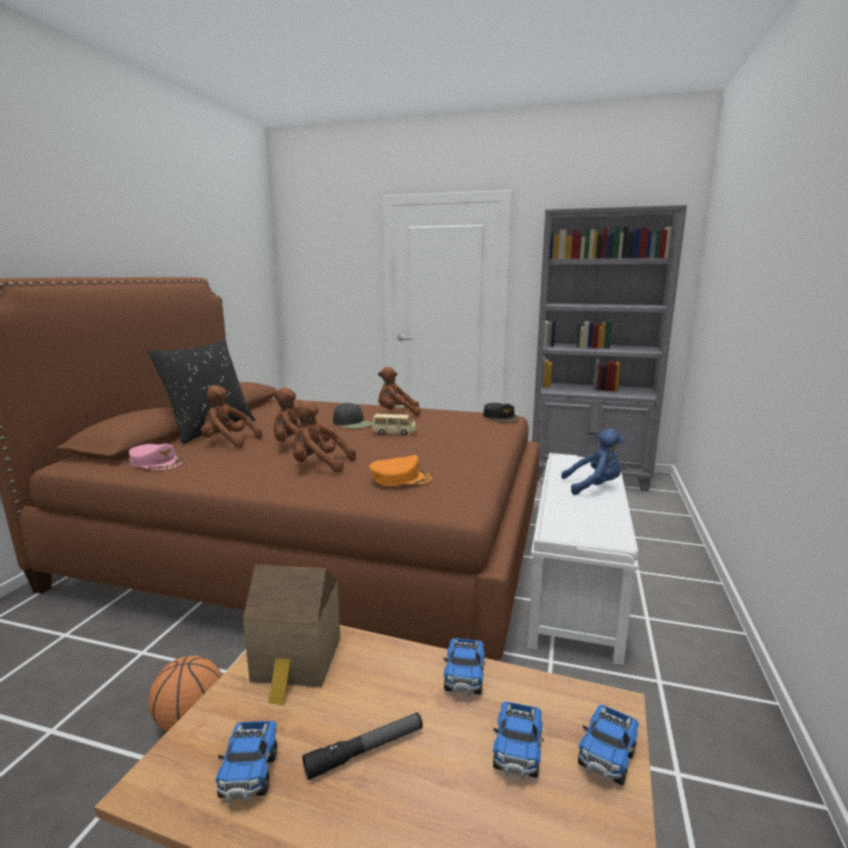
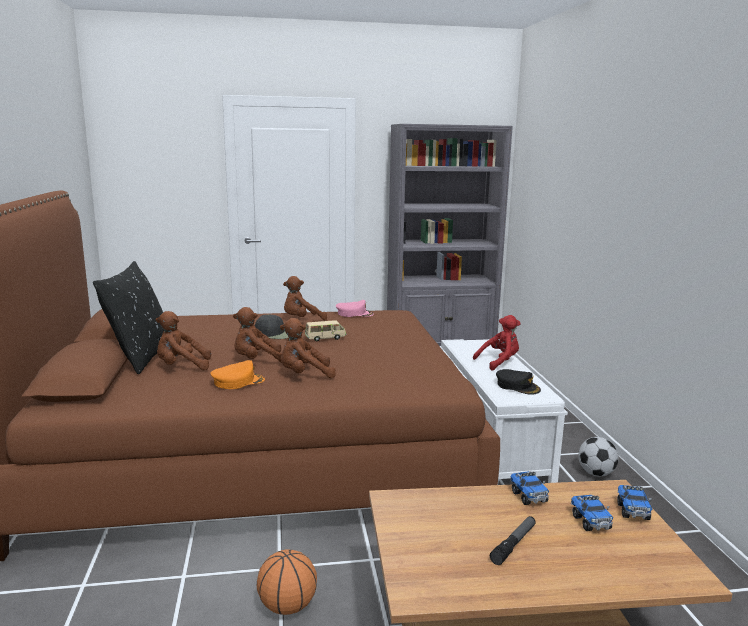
camera: 25 degrees left, 0 degrees up
(156, 462) = (143, 395): pink cap -> pink cap (354, 314)
(249, 773) = (463, 573): toy truck -> none
(296, 662) = (418, 515): toy house -> none
(400, 478) = (389, 375): orange cap -> orange cap (238, 381)
(500, 417) = (395, 313): black cap -> black cap (517, 386)
(594, 487) = (499, 362): blue plush toy -> red plush toy
(696, 660) = (596, 474): none -> football

